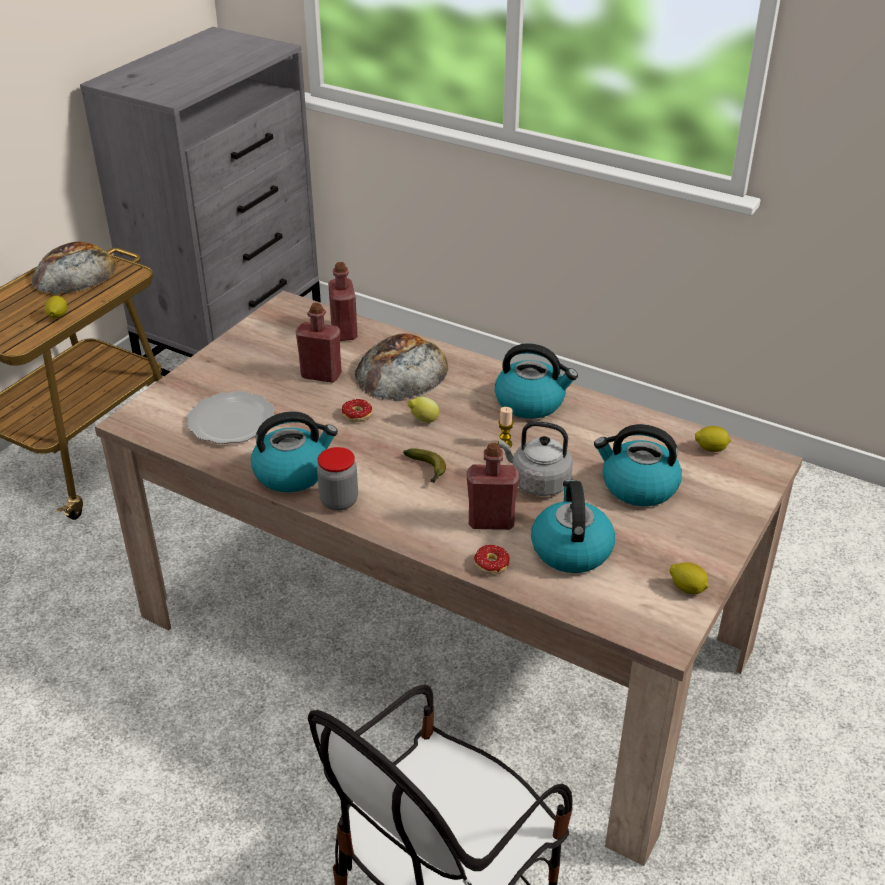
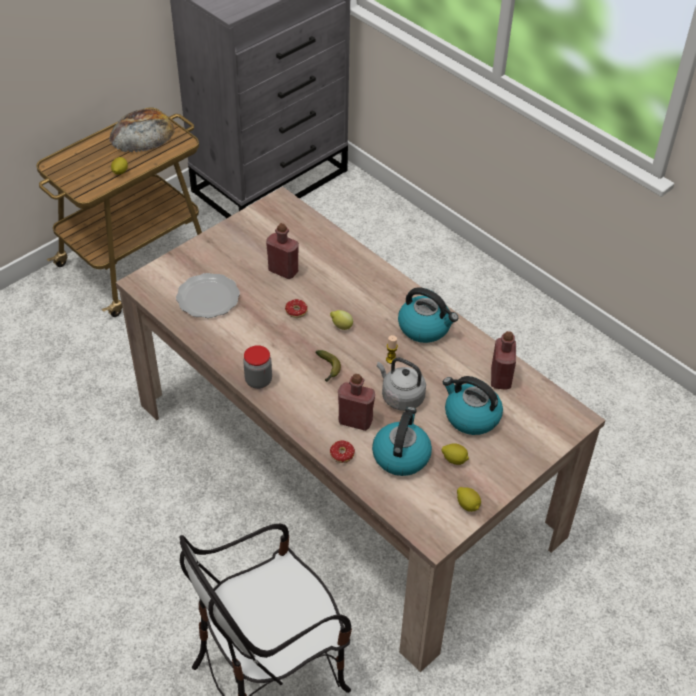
camera: 15 degrees right, 10 degrees up
(293, 472) = (235, 350): kettle -> none
(344, 332) = (313, 235): red bottle -> red bottle (500, 378)
(401, 370) = (342, 279): bread -> none
(710, 449) = (539, 397): lemon -> lemon (454, 460)

